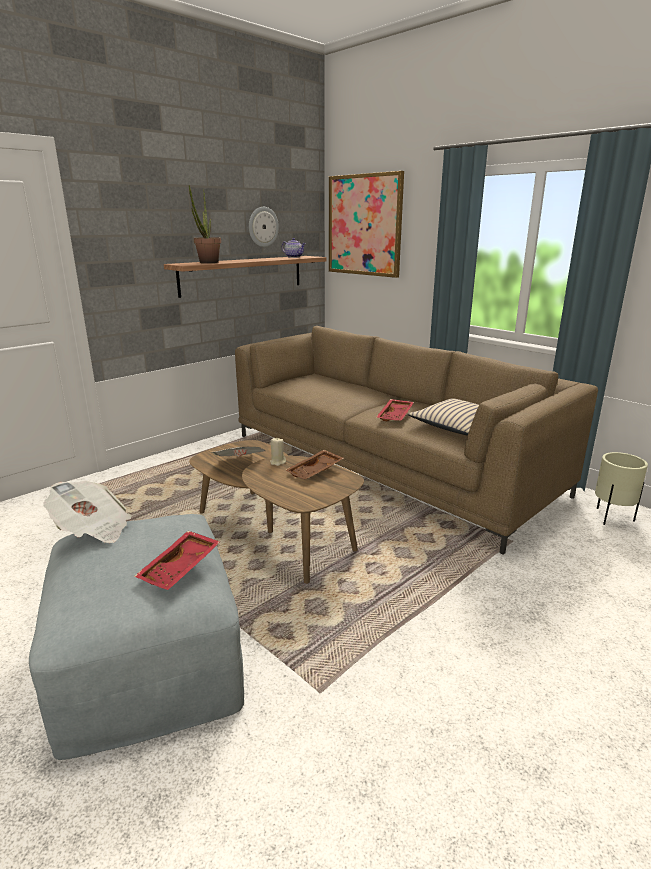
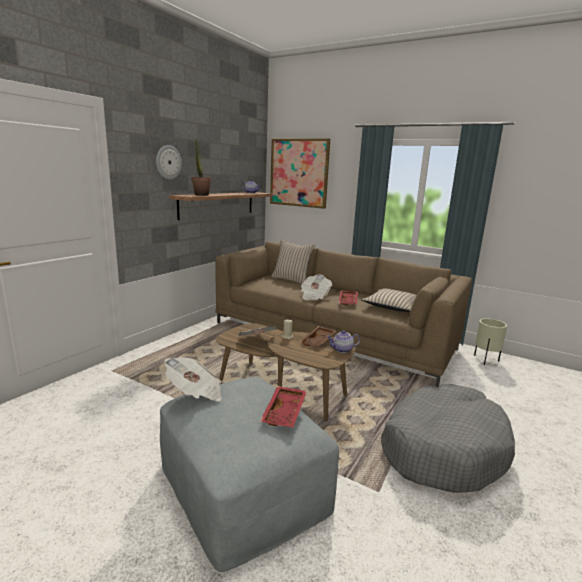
camera: 15 degrees left, 5 degrees down
(263, 227) = (231, 171): wall clock -> wall clock (168, 162)
(339, 381) = (291, 280): none -> beige pillow
(339, 486) = (342, 350): none -> teapot
(353, 405) = (314, 296): none -> newspaper
(454, 645) = (442, 448): none -> grey dog bed

